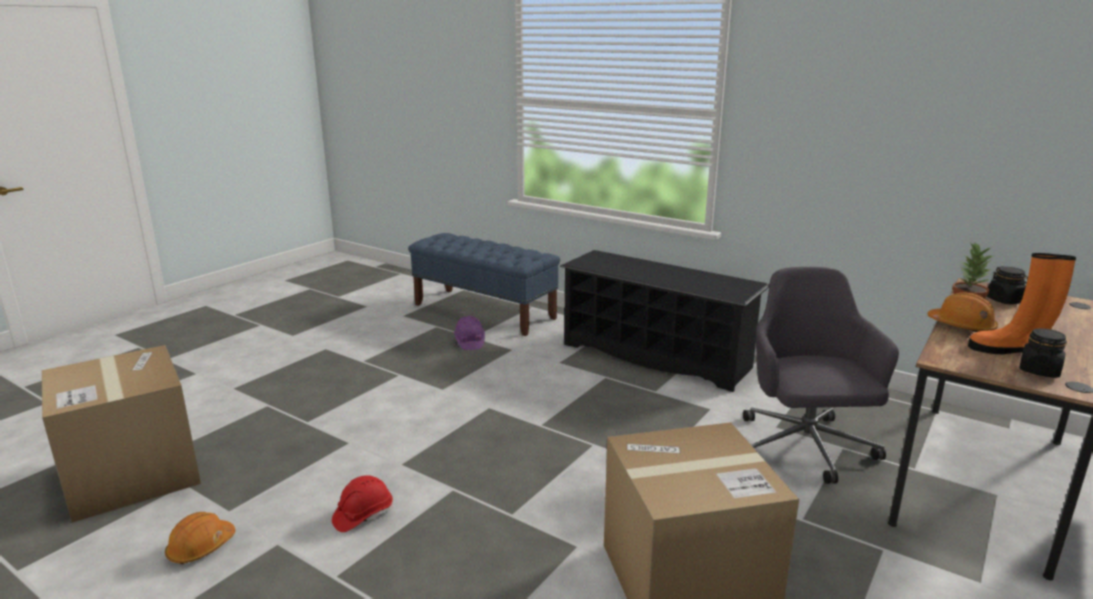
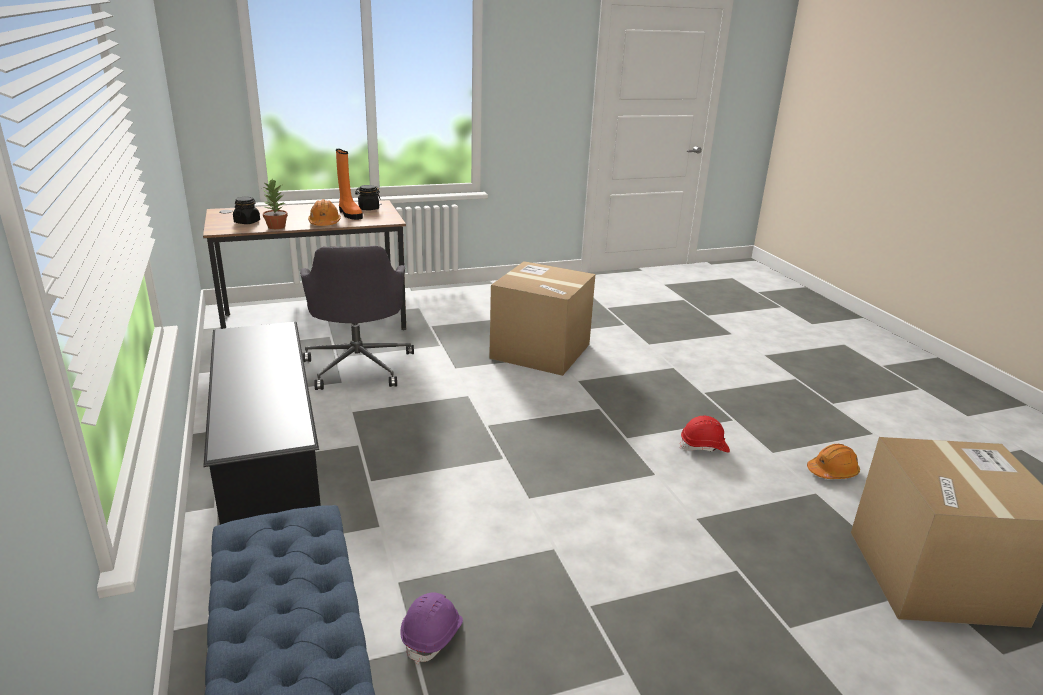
camera: 145 degrees left, 5 degrees up
(805, 449) = (359, 365): grey office chair -> grey office chair turned 45 degrees counterclockwise

